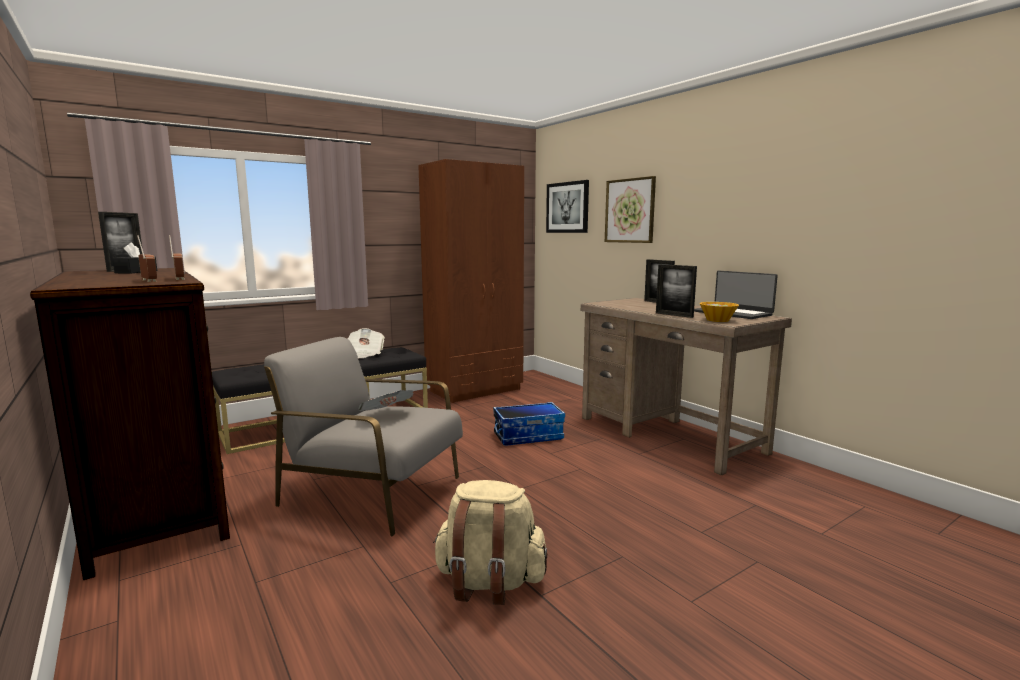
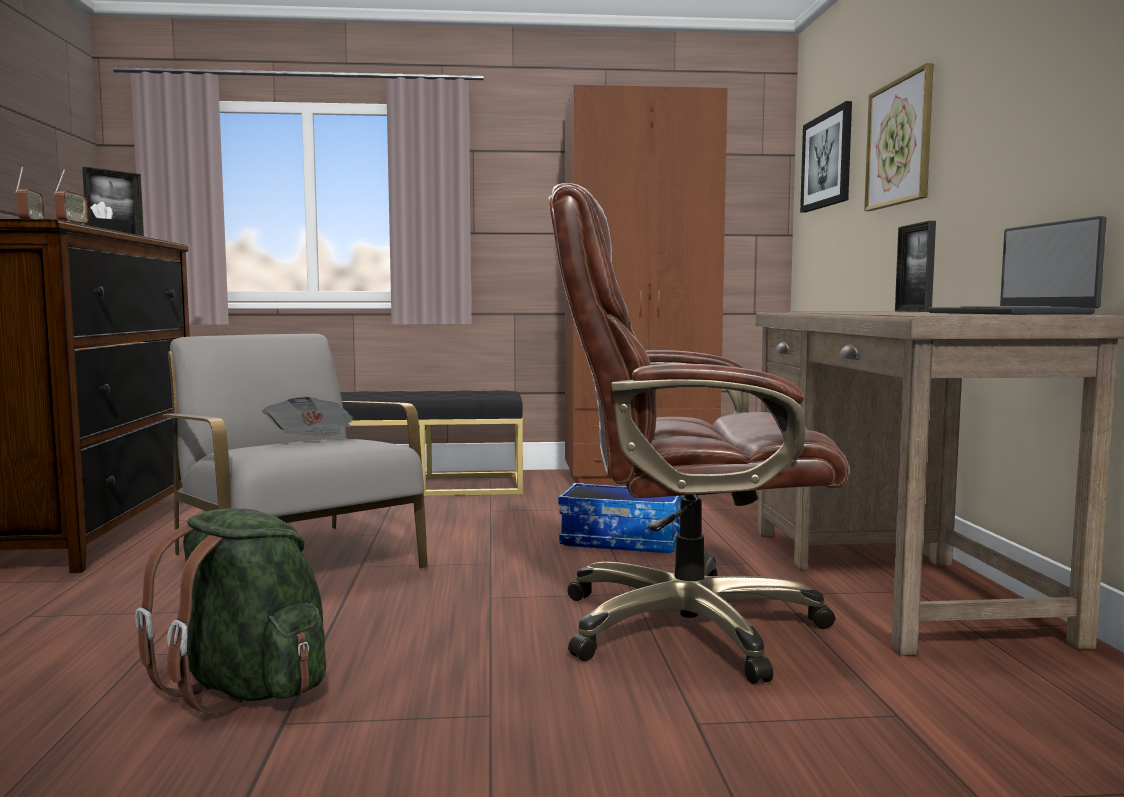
camera: 30 degrees right, 5 degrees down
(365, 353) = (446, 392): newspaper -> none
(489, 582) = (247, 688): beige backpack -> green backpack
(628, 481) = (687, 626): none -> brown office chair
(674, 315) = (859, 313): picture frame -> none
(717, 320) = (921, 314): bowl -> none

